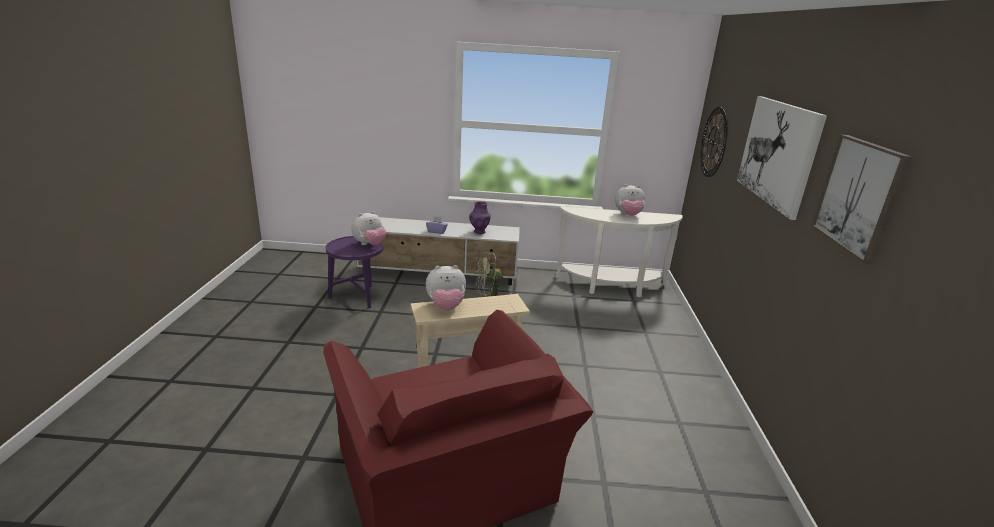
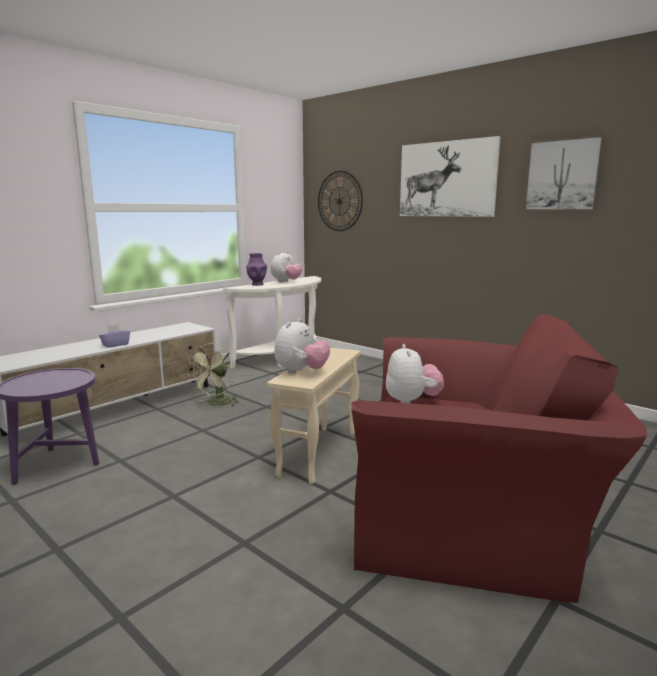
camera: 50 degrees left, 10 degrees down
(370, 245) = (65, 374): plush toy -> plush toy (412, 401)
(479, 232) = (161, 333): purple vase -> purple vase (257, 284)

